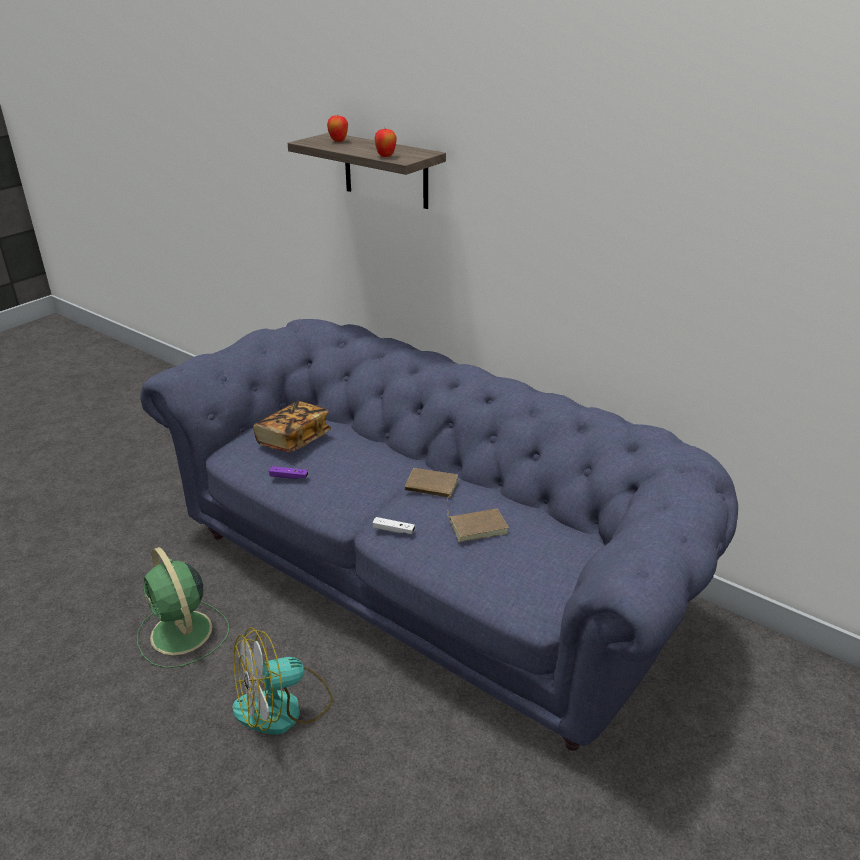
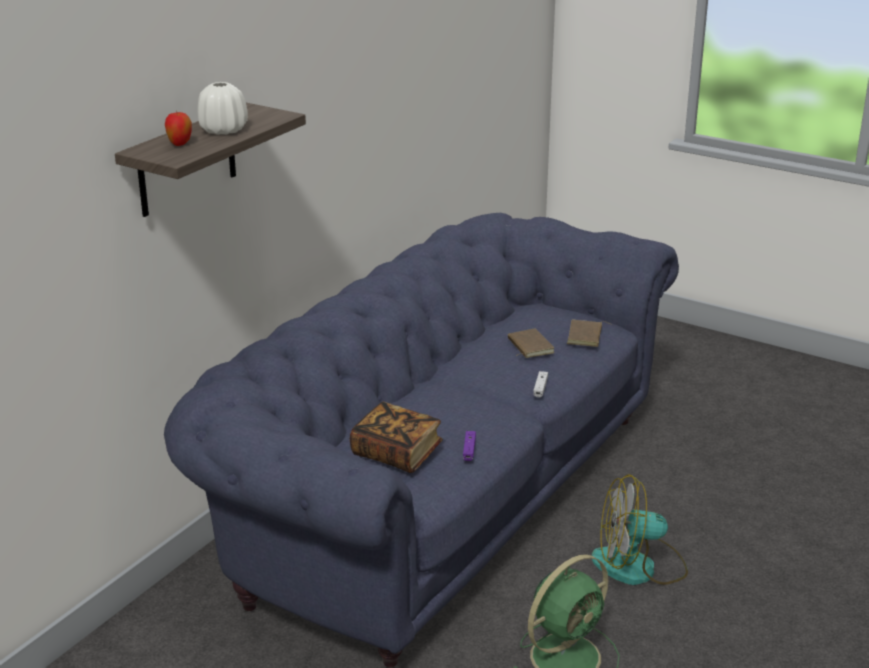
camera: 95 degrees left, 5 degrees down
(283, 707) = (639, 566): fan -> fan turned 120 degrees clockwise
(367, 148) = (223, 130): none -> white vase
(386, 156) = (266, 121): apple -> none
(431, 486) = (472, 370): brown book -> brown book (586, 336)

